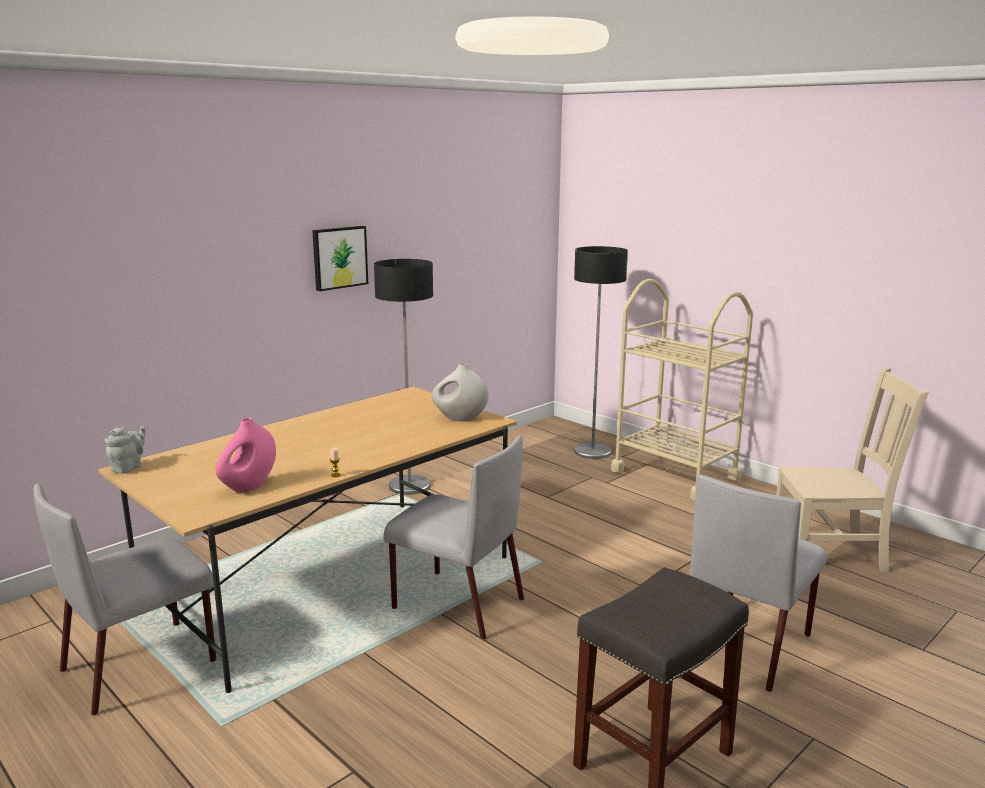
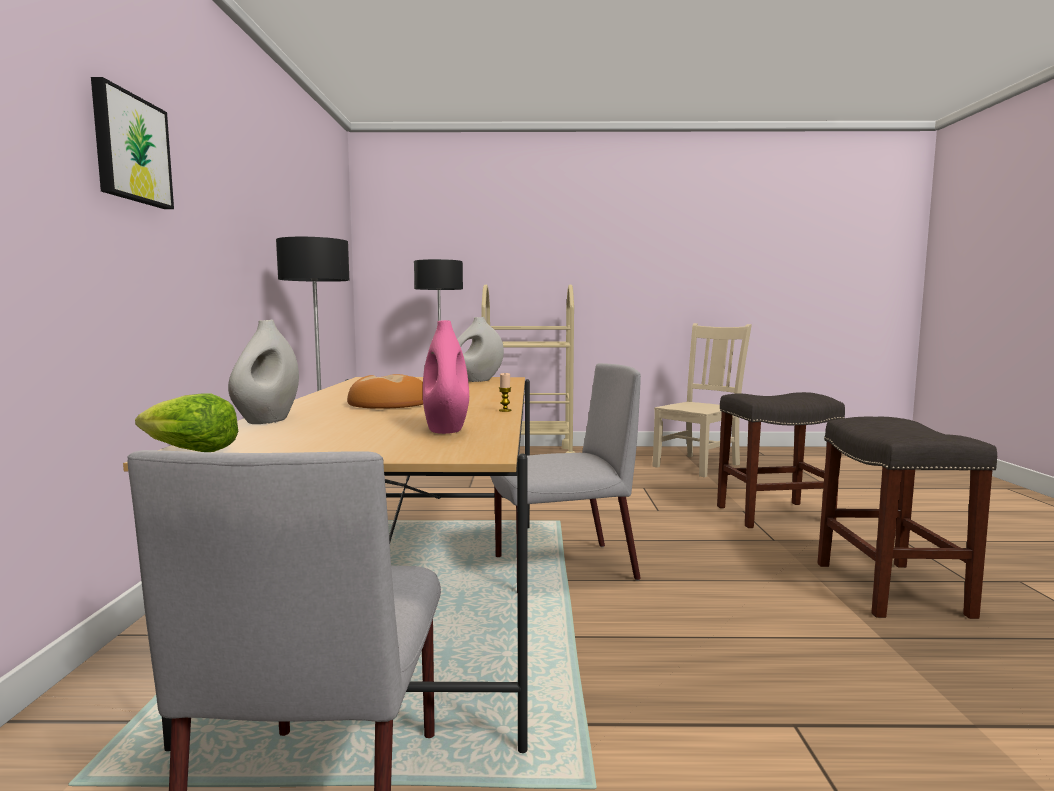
camera: 45 degrees left, 10 degrees down
(128, 467) = (188, 451): grey teapot -> lettuce
(217, 445) = (268, 420): none -> white vase
(312, 442) = (389, 404): none -> bread
(339, 257) = (234, 227): picture -> picture (130, 149)
(748, 644) = (772, 515): grey chair -> grey stool

